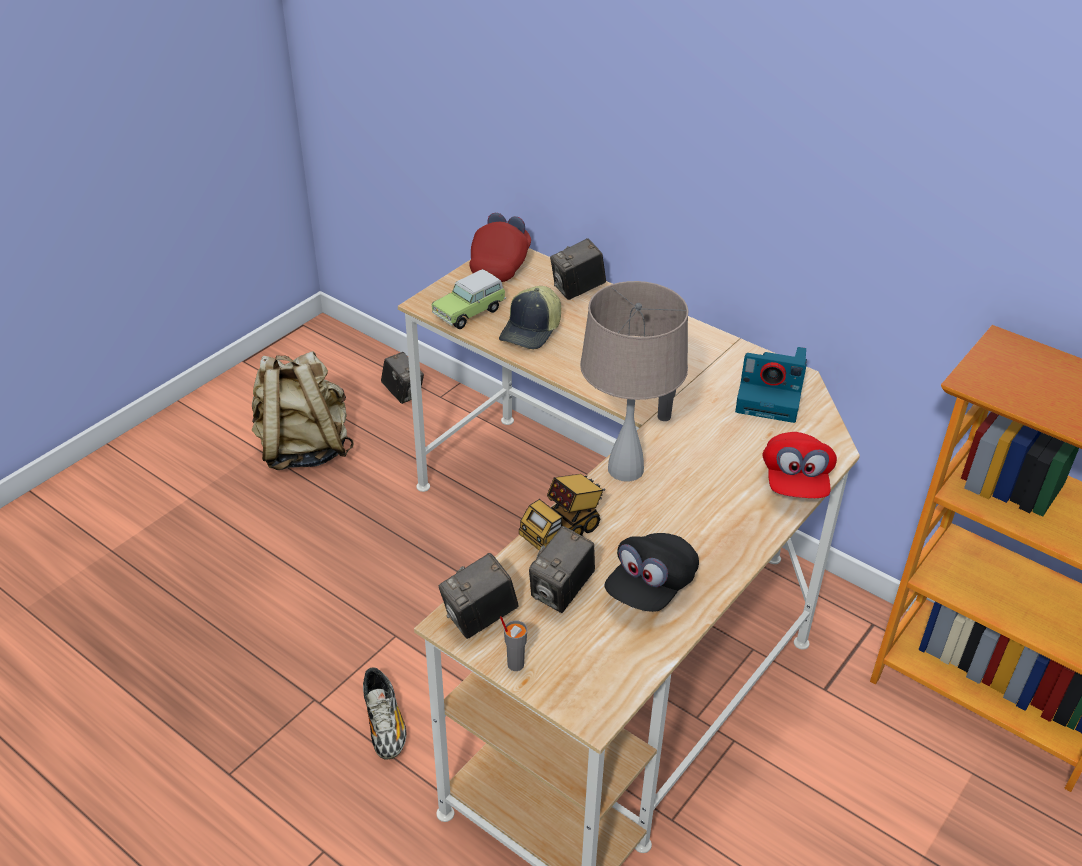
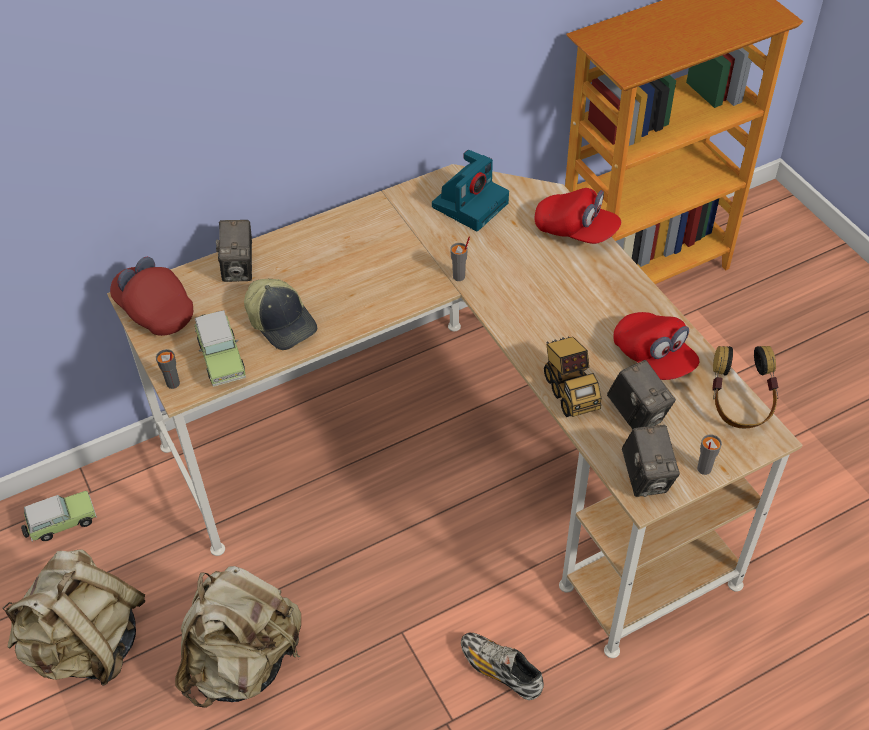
camera: 65 degrees left, 10 degrees up
(323, 541) = (243, 662): none -> beige backpack
(384, 724) = (500, 670): shoe -> shoe turned 150 degrees counterclockwise
(403, 393) = (61, 523): camera -> toy car
(429, 297) = (173, 384): none -> grey cup
(626, 468) = (511, 324): beige table lamp -> none
(626, 677) = (740, 405): none -> headphones
(650, 587) = (653, 358): black cap -> red cap

